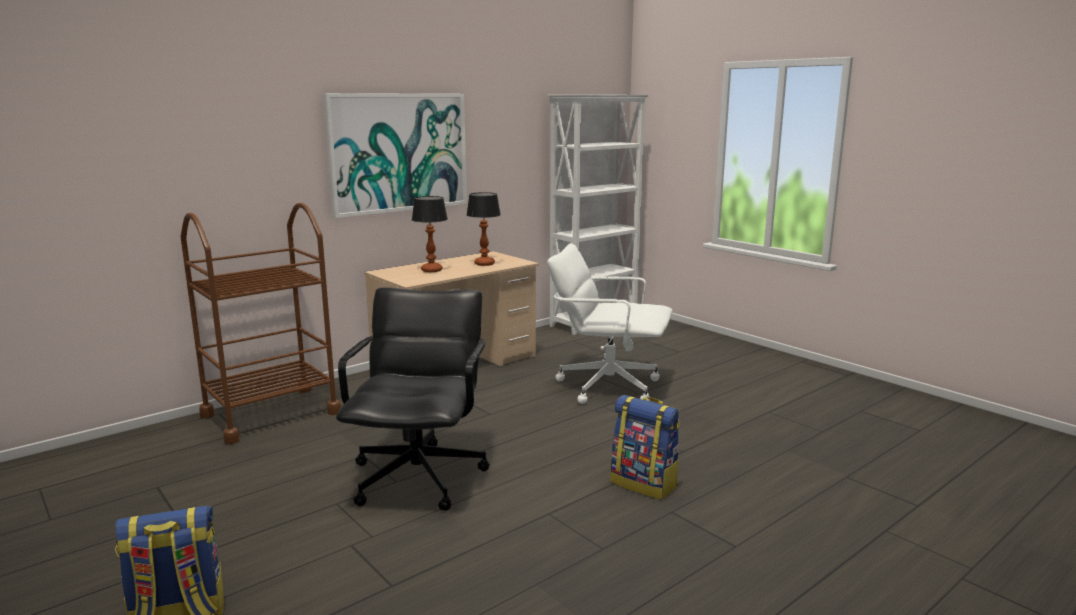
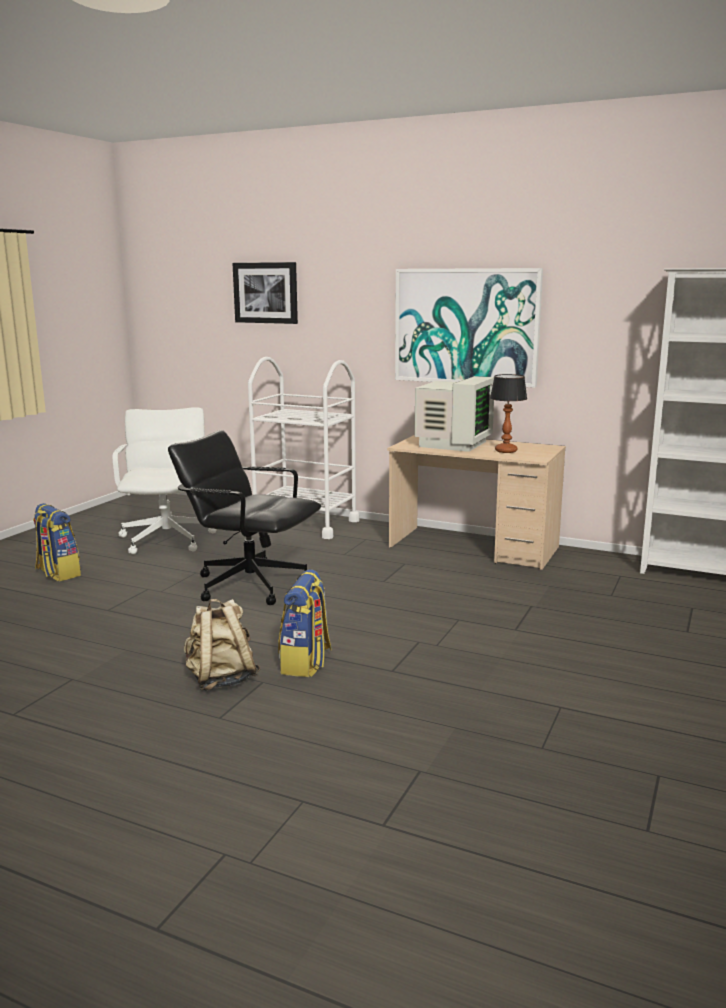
camera: 65 degrees right, 0 degrees up
(130, 125) = (265, 293): none -> picture
(271, 414) = (305, 524): brown cart -> white cart
(419, 477) = (249, 584): black office chair -> black office chair turned 135 degrees counterclockwise
(431, 270) = (452, 444): table lamp -> monitor
(607, 386) = (513, 613): white office chair -> white office chair (168, 539)
(655, 533) = (221, 680): none -> beige backpack

